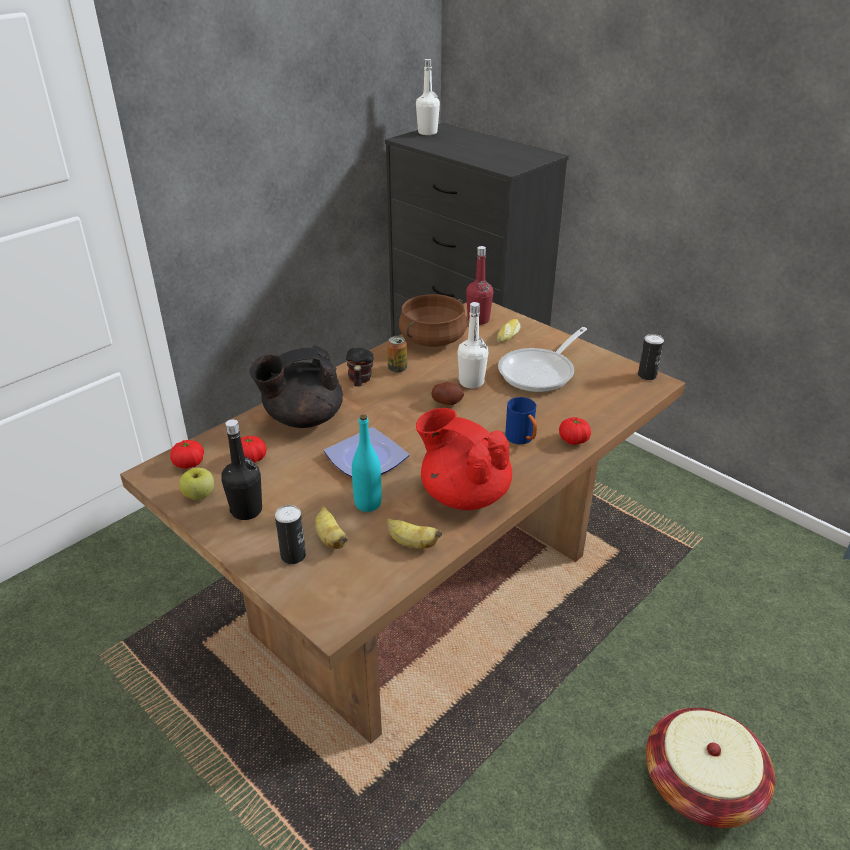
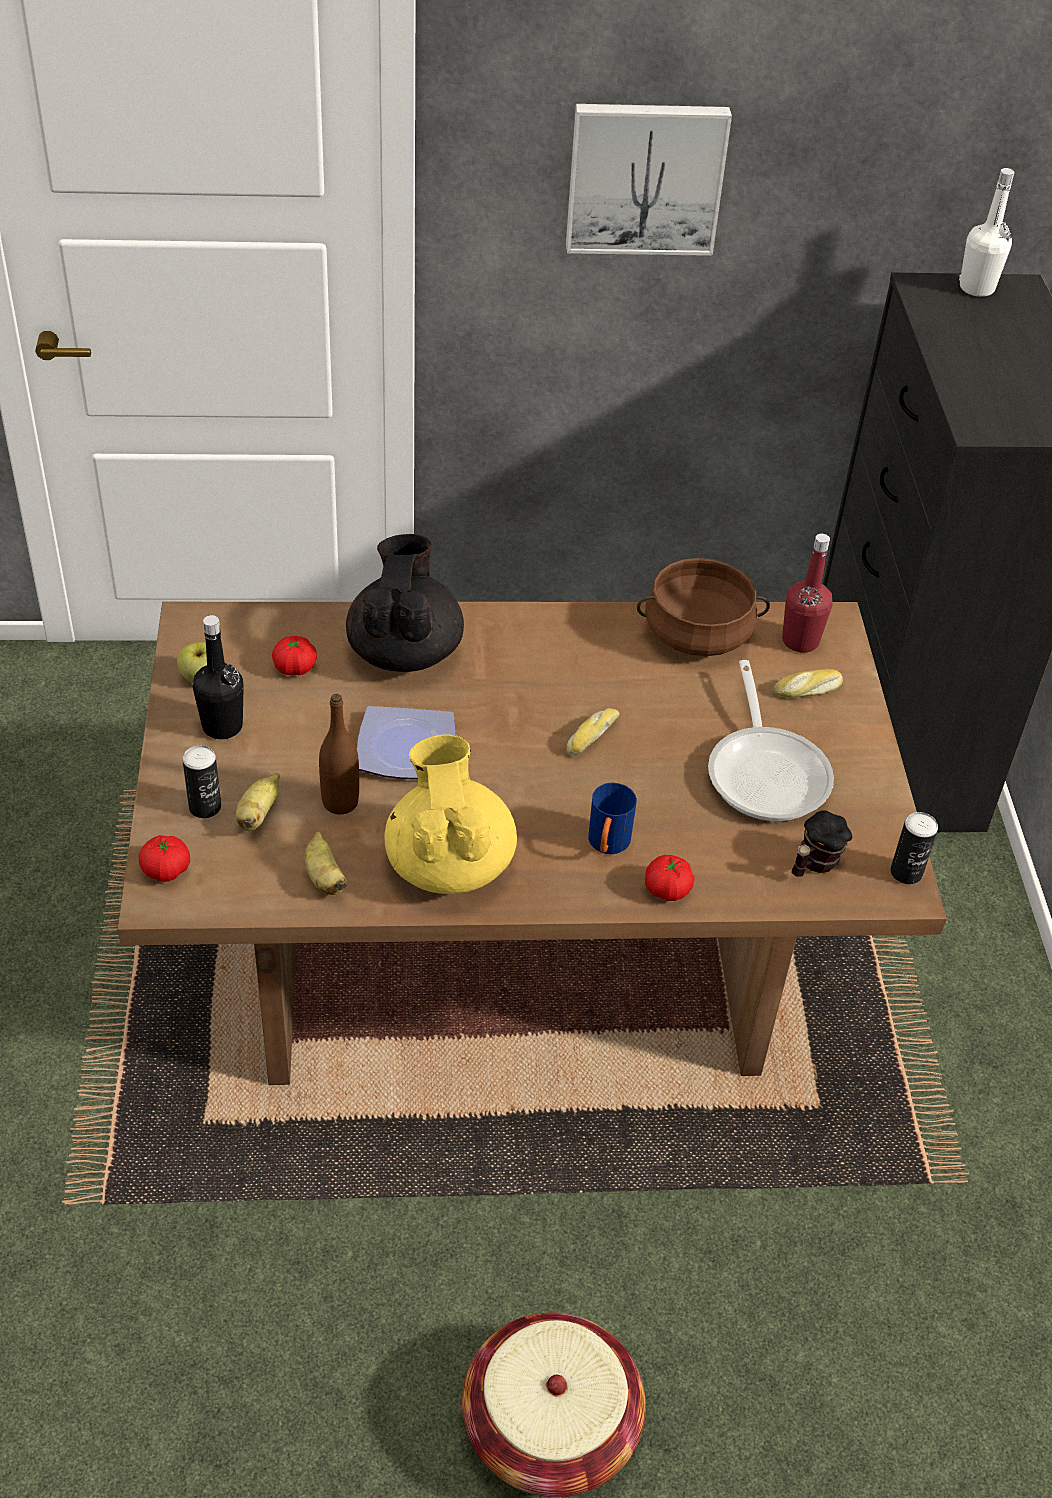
camera: 40 degrees right, 10 degrees up
(189, 463) = (233, 632): tomato -> tomato (166, 870)
(254, 115) = (645, 177): none -> picture
(302, 419) = (404, 651): black teapot -> black teapot turned 75 degrees clockwise
(359, 381) = (528, 640): mug -> mug (813, 864)
(368, 504) = (340, 802): turquoise bottle -> brown bottle
(397, 369) = (594, 651): can -> none
(447, 402) = (591, 736): potato -> bread
(463, 494) = (449, 863): red teapot -> yellow teapot
(471, 382) = (657, 728): white bottle -> none
(540, 372) = (767, 772): frying pan -> frying pan turned 90 degrees counterclockwise

